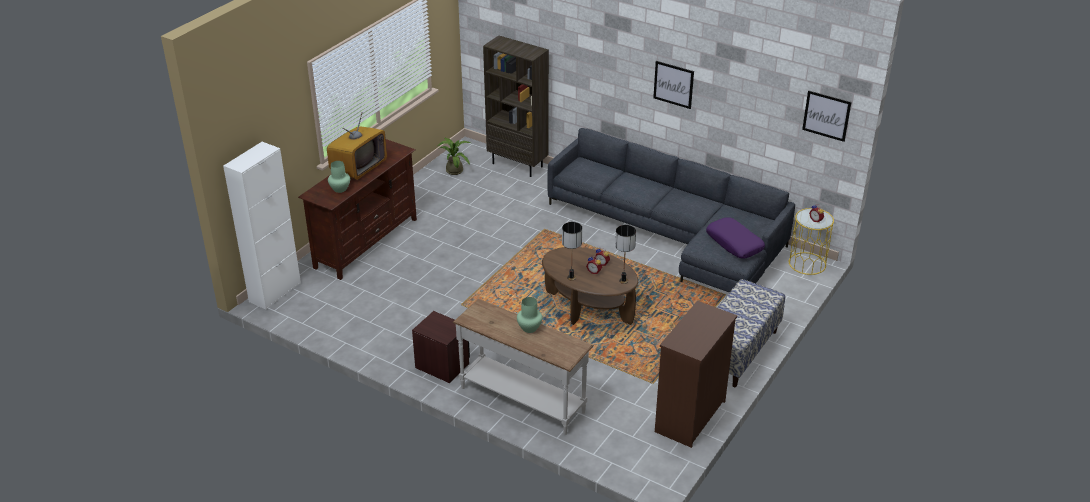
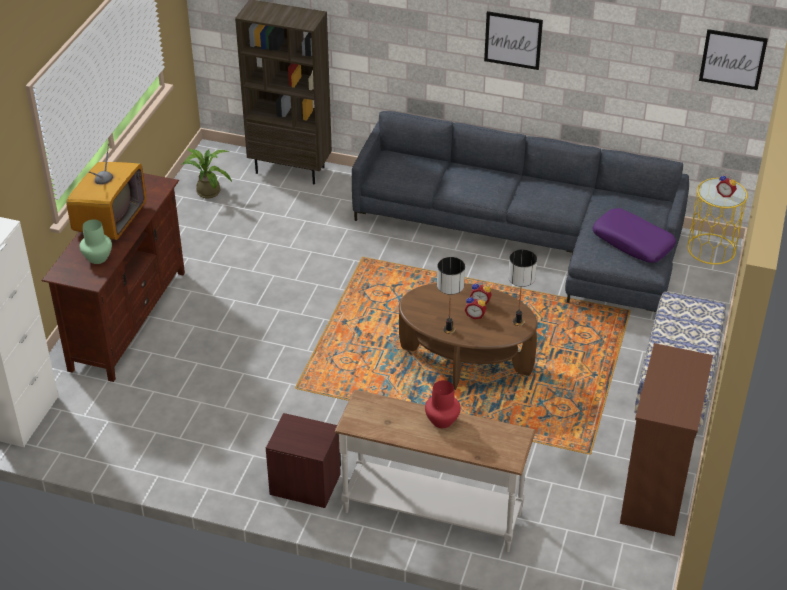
camera: 15 degrees left, 5 degrees up
(529, 328) = (442, 421): green vase -> red vase

